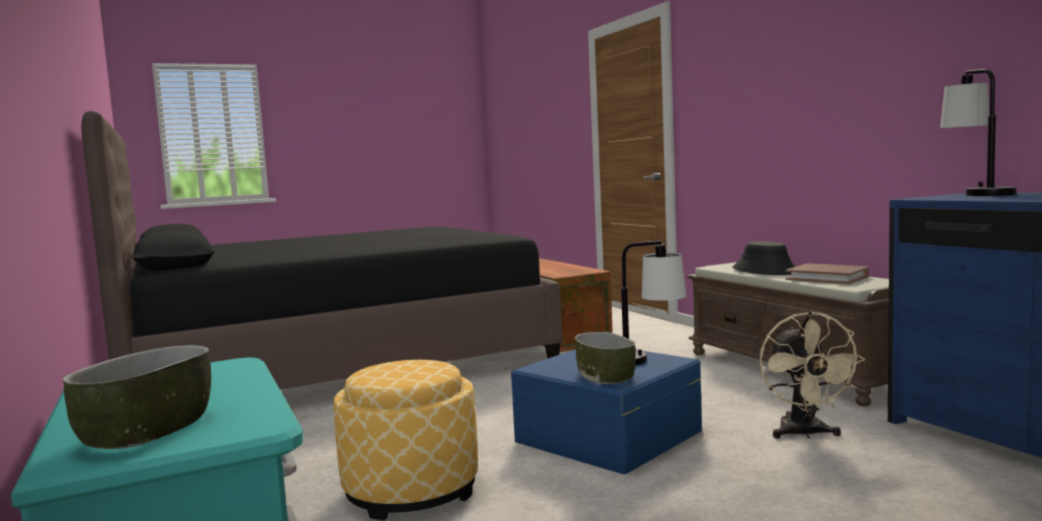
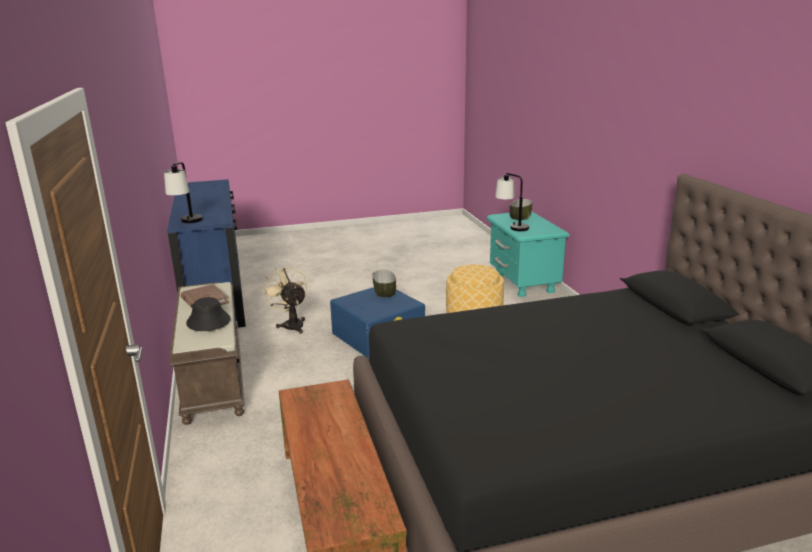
camera: 170 degrees left, 15 degrees up
(645, 362) = (357, 299): table lamp -> table lamp (511, 227)
(805, 434) = (291, 324): beige fan -> beige fan turned 45 degrees counterclockwise

